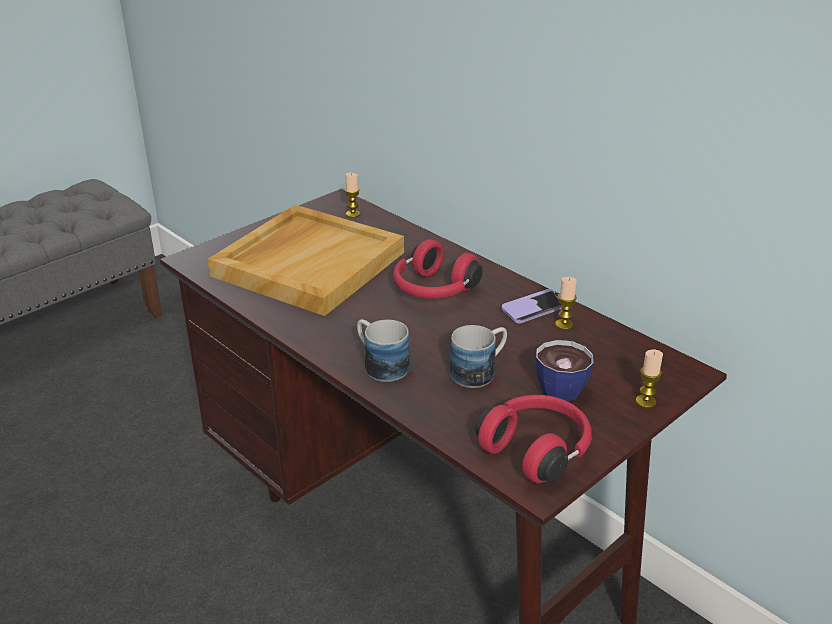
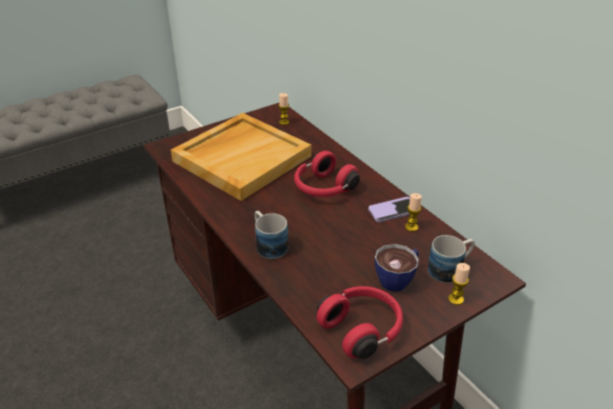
camera: 10 degrees right, 5 degrees up
(480, 371) = (338, 258): mug -> mug (450, 269)

